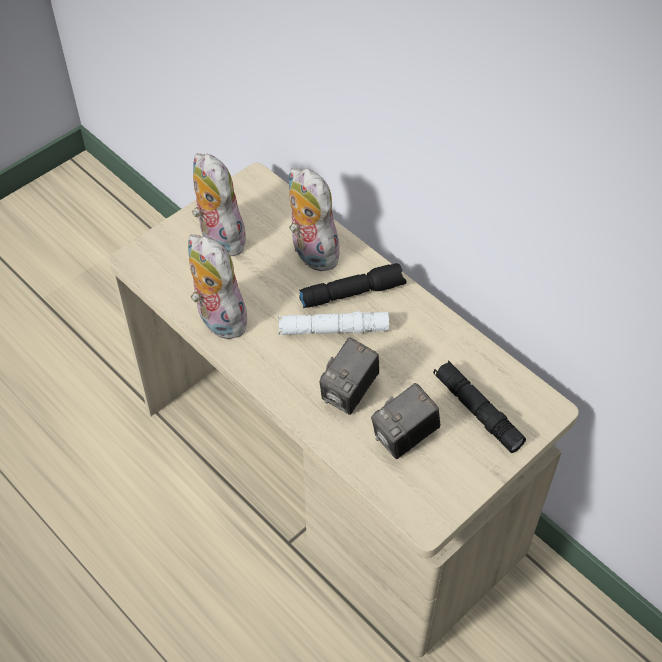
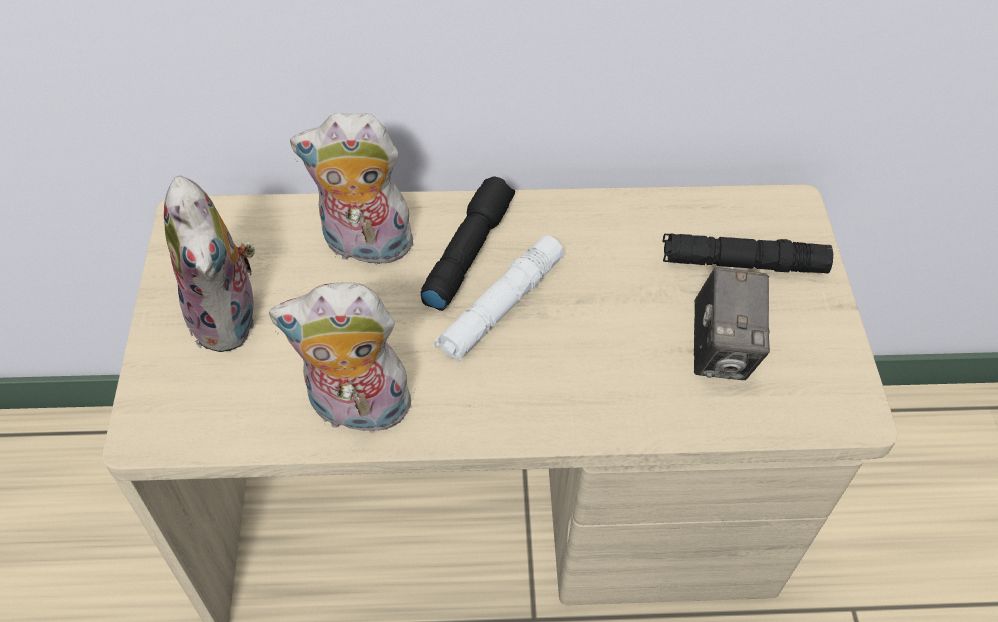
camera: 50 degrees left, 0 degrees up
(218, 238) = (230, 318): plush toy -> plush toy turned 120 degrees counterclockwise
(349, 393) = (609, 357): camera -> none

